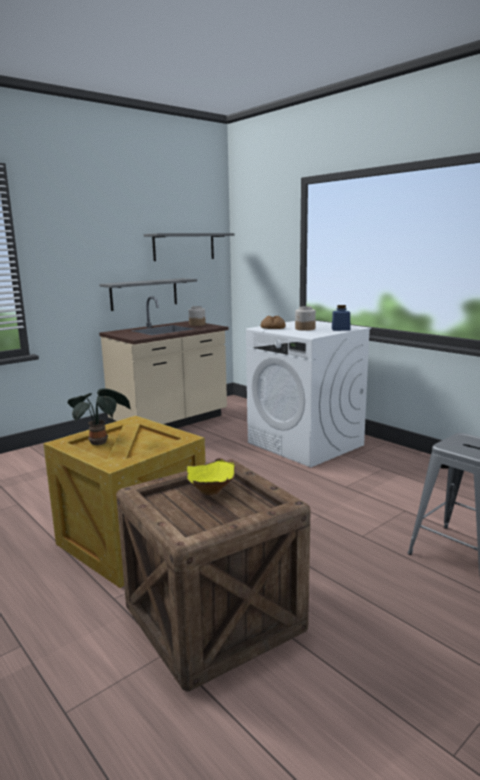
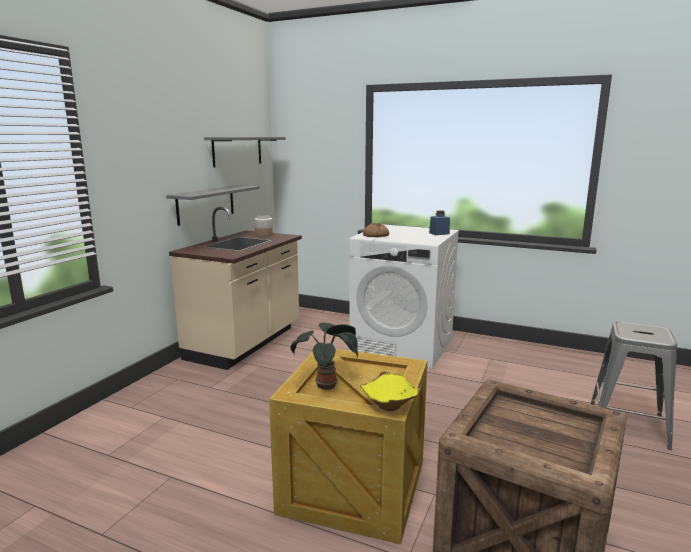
camera: 25 degrees left, 0 degrees up
(212, 490) = (516, 416): yellow bowl -> yellow bowl (391, 405)
(305, 329) = (407, 235): jar -> none

